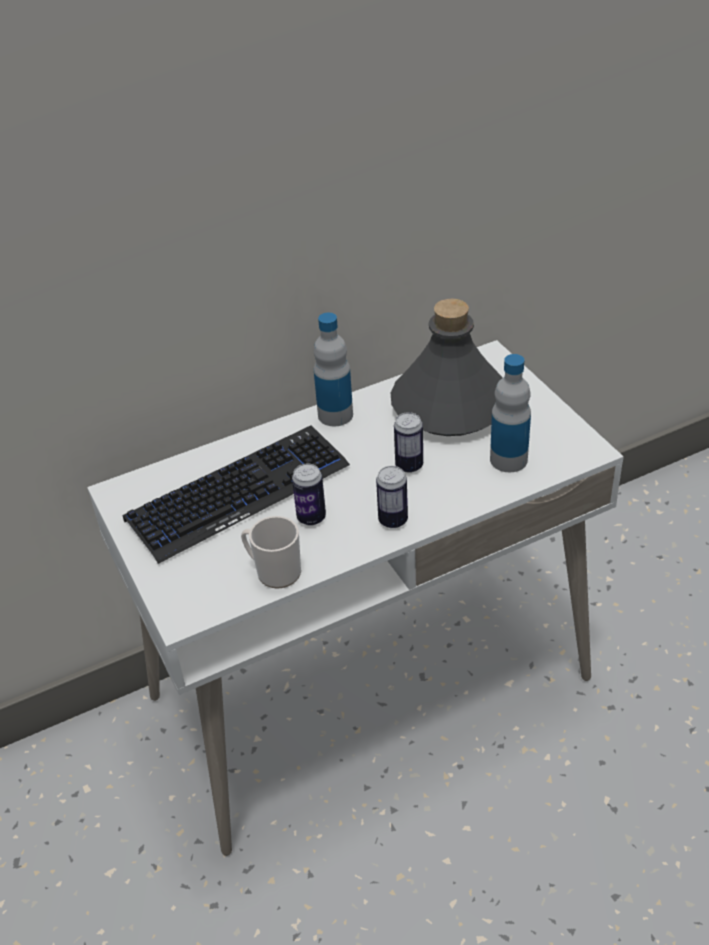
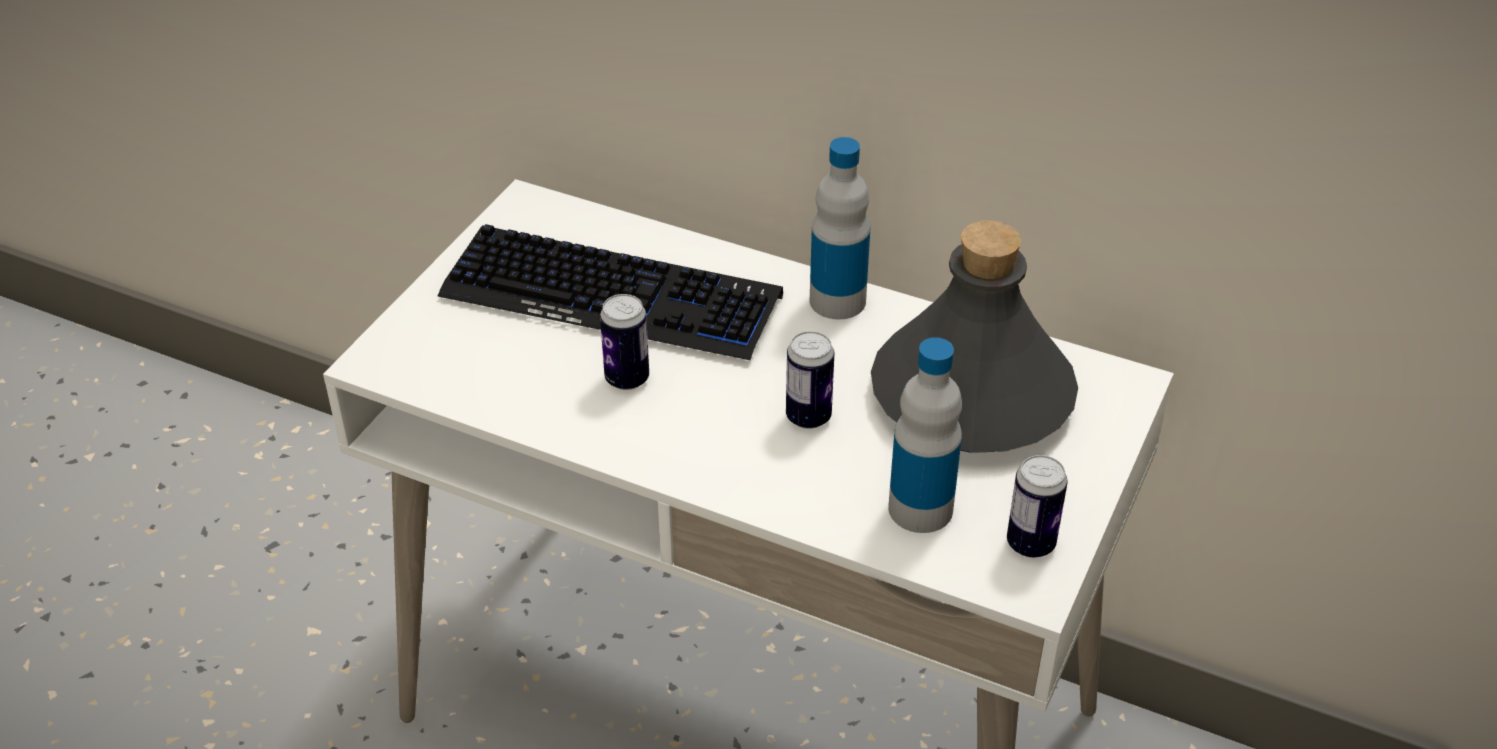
camera: 50 degrees right, 0 degrees up
(274, 571) = (507, 395): mug -> none
(393, 520) = (689, 454): can -> can (1030, 544)

